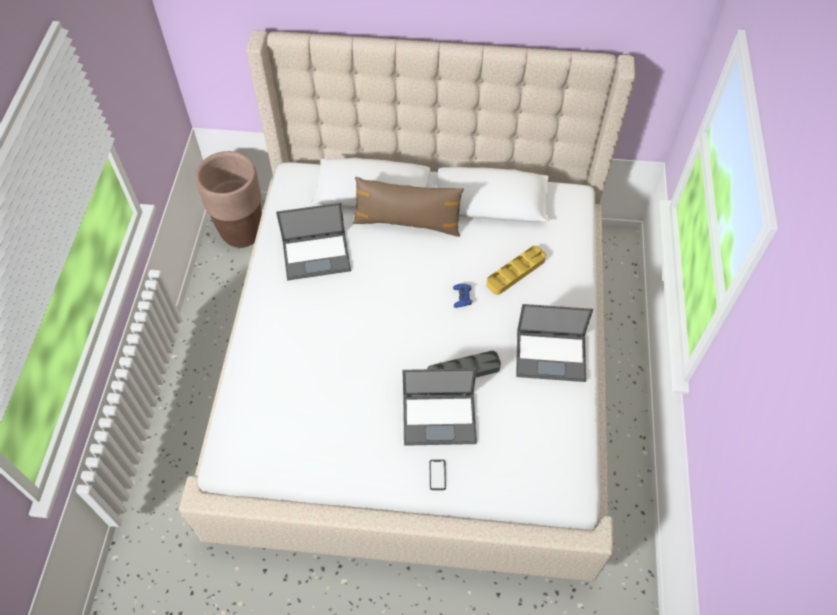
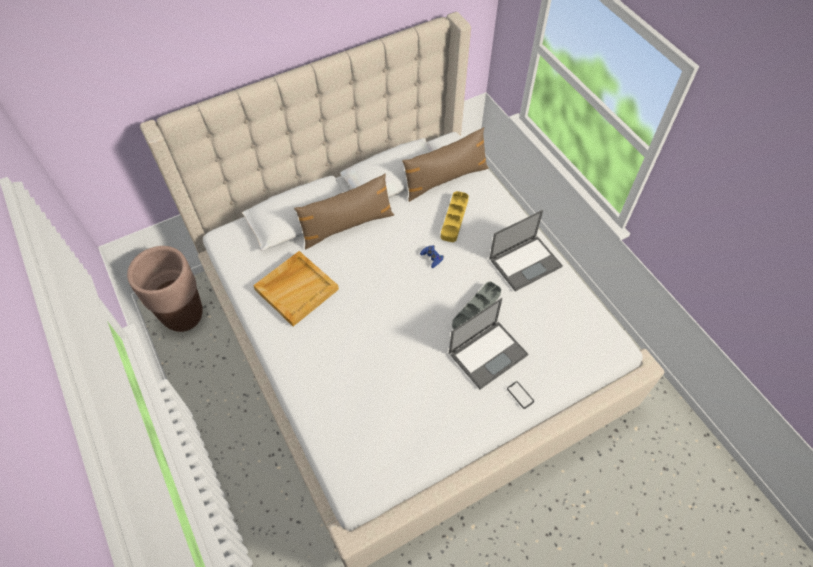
camera: 35 degrees left, 0 degrees up
(317, 255) = (296, 289): laptop -> beige tray
(539, 229) = (445, 179): none -> brown pillow

